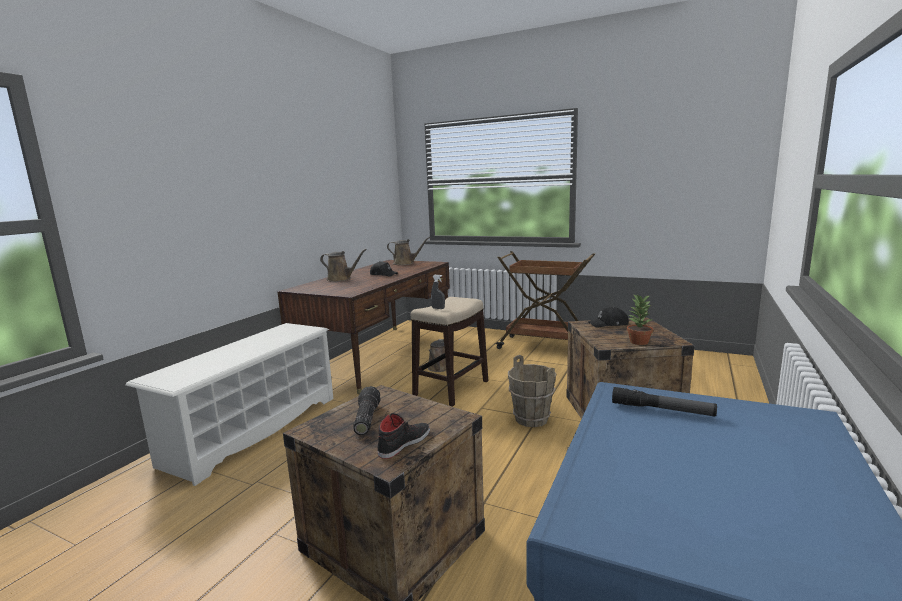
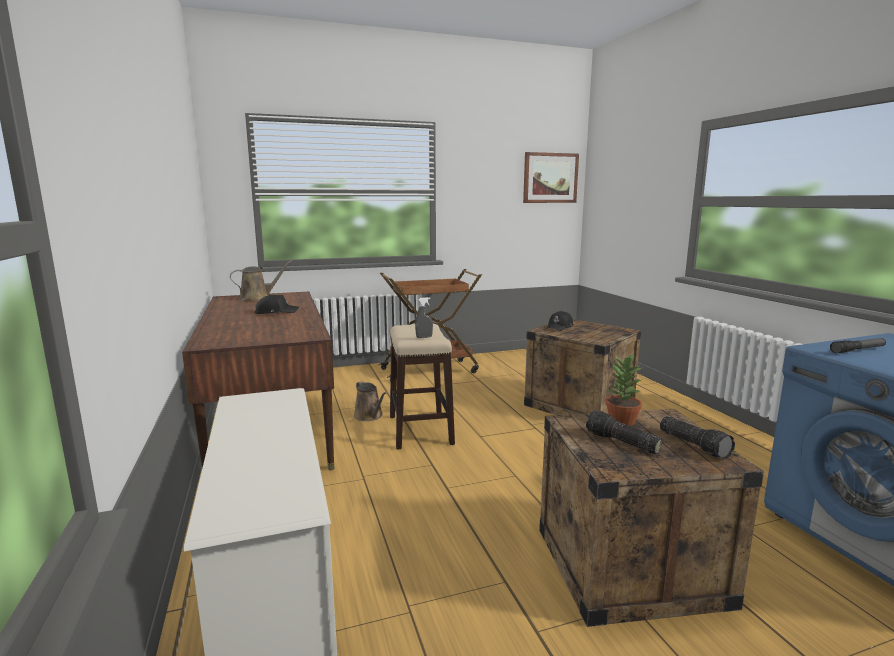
camera: 45 degrees left, 0 degrees up
(341, 279) = (233, 324): brown watering can -> none
(404, 443) = (694, 445): black shoe -> flashlight
(531, 419) = (534, 430): brown bucket -> none
(638, 342) = (610, 335): potted plant -> potted plant (621, 421)
(721, 153) = (550, 178): none -> picture

